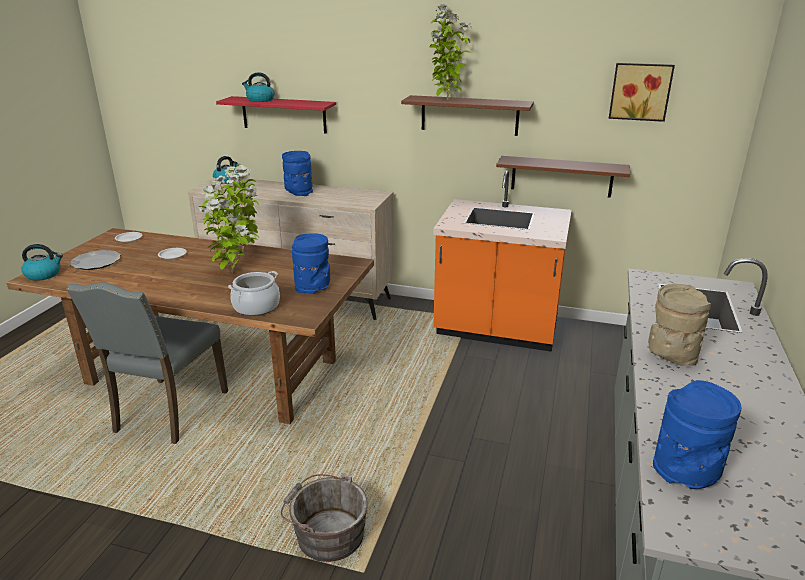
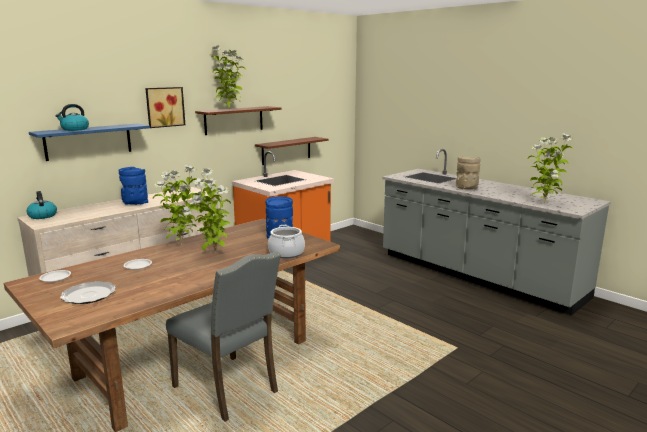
camera: 60 degrees left, 10 degrees down
(44, 274) = (72, 319): kettle -> none
(284, 114) = (88, 141): red shelf -> blue shelf
(326, 534) = (421, 352): grey bucket -> none
(640, 91) = (314, 94): picture -> picture (164, 107)
(686, 472) = (544, 203): blue vase -> potted plant

